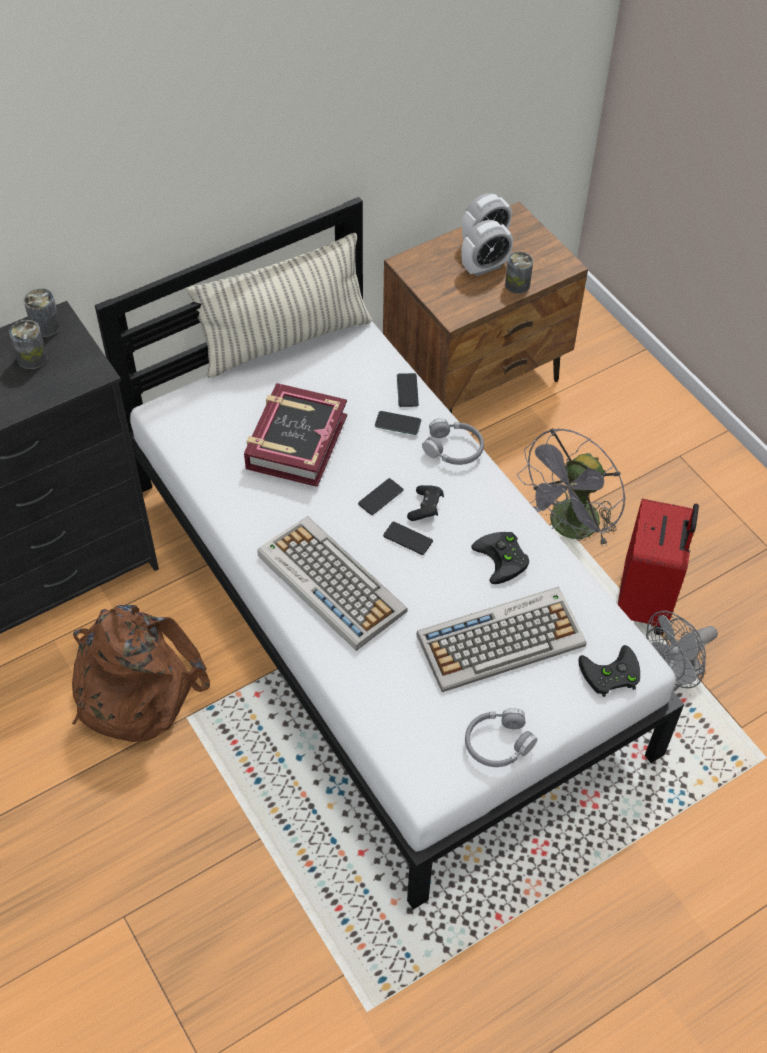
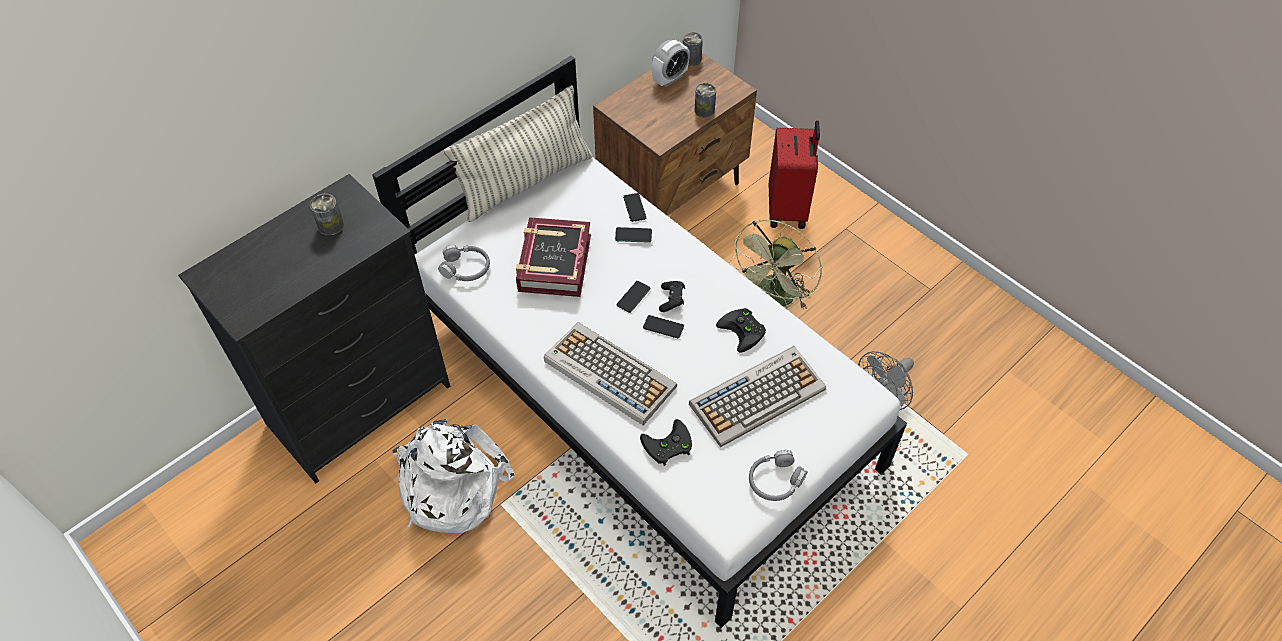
camera: 10 degrees left, 0 degrees up
(46, 326) = (336, 197): can -> can (691, 59)
(133, 685) = (450, 486): brown backpack -> white backpack
(453, 449) = (682, 249): grey headphones -> grey headphones (466, 268)
(485, 267) = (675, 100): alarm clock -> none
(569, 528) = (774, 299): grey fan -> green fan
(609, 675) = (850, 410): black game controller -> black game controller (667, 446)
(645, 603) = (847, 348): red suitcase -> red suitcase (788, 209)

